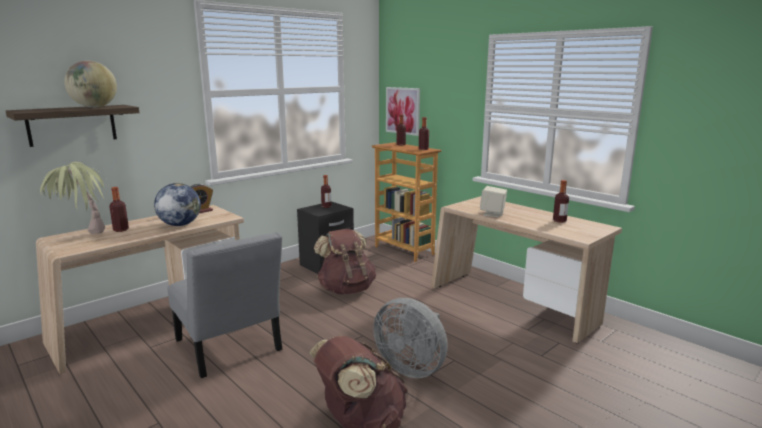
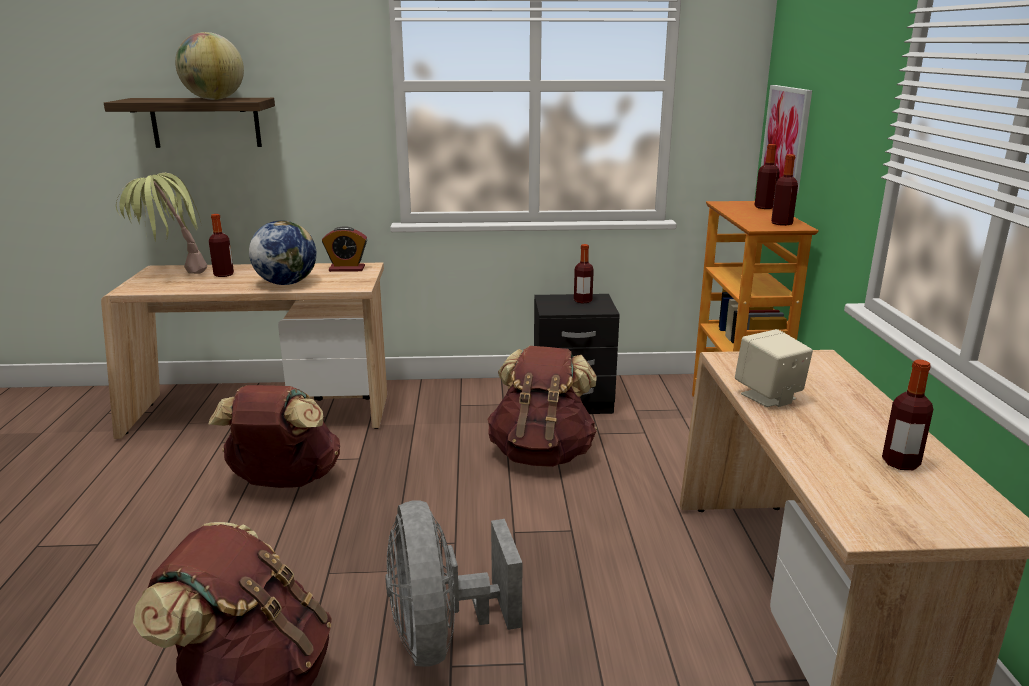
camera: 40 degrees right, 5 degrees up
(230, 348) = (284, 482): grey chair -> brown backpack

